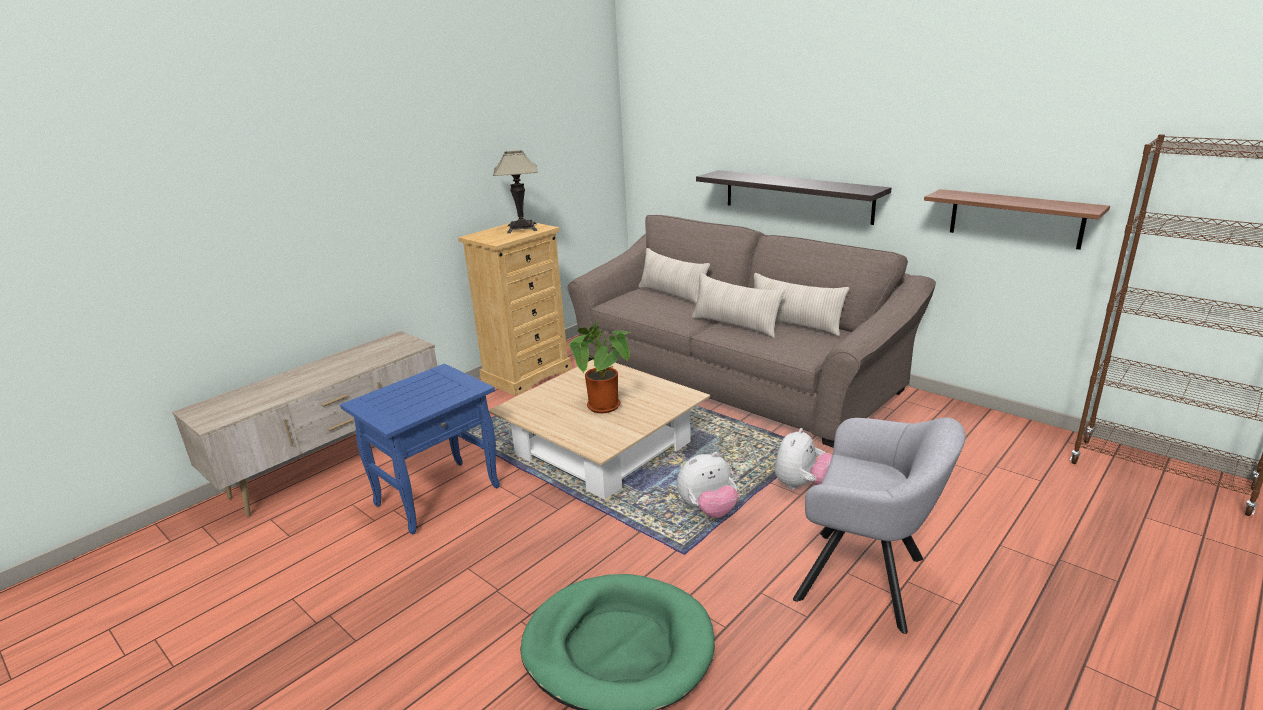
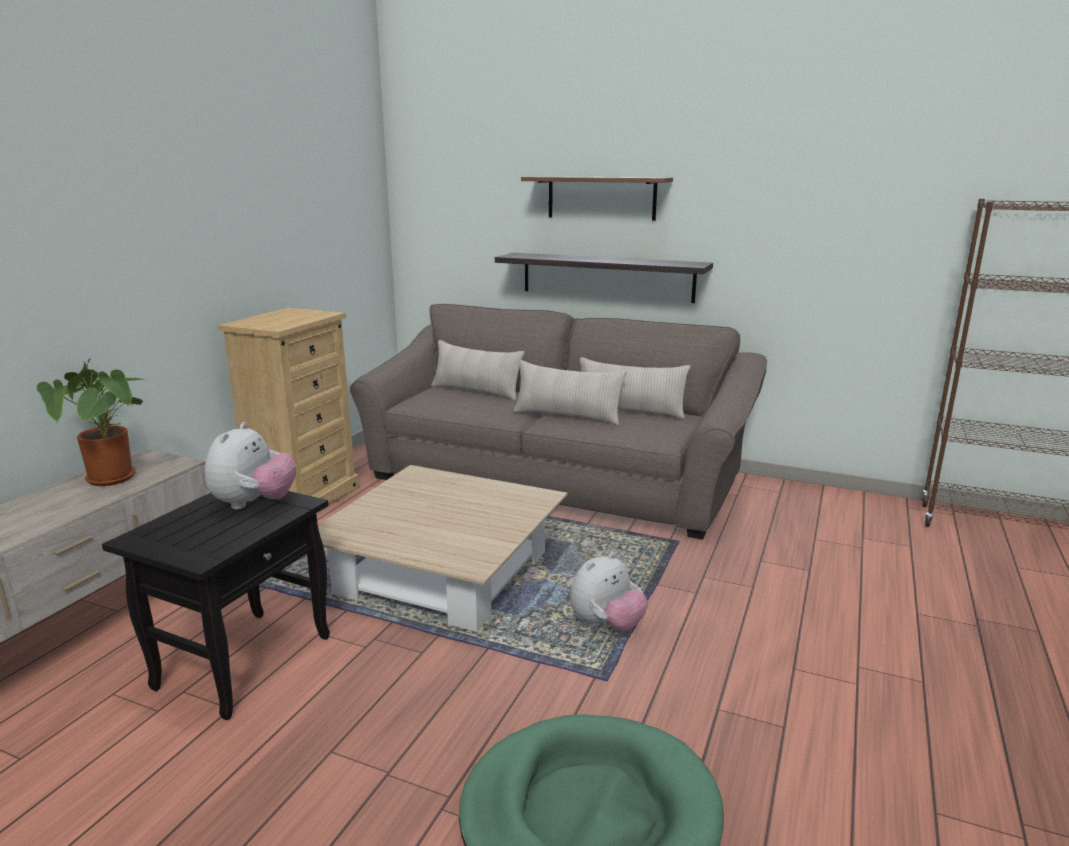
camera: 20 degrees left, 5 degrees down
(438, 494) = (245, 660): blue side table -> black side table
(522, 228) = (298, 314): table lamp -> none
(606, 408) = (453, 519): potted plant -> potted plant (114, 480)
(802, 485) = (692, 582): plush toy -> plush toy (254, 504)
(869, 581) = (822, 674): grey armchair -> none
(1015, 218) = (842, 288): shelf -> shelf (601, 198)

